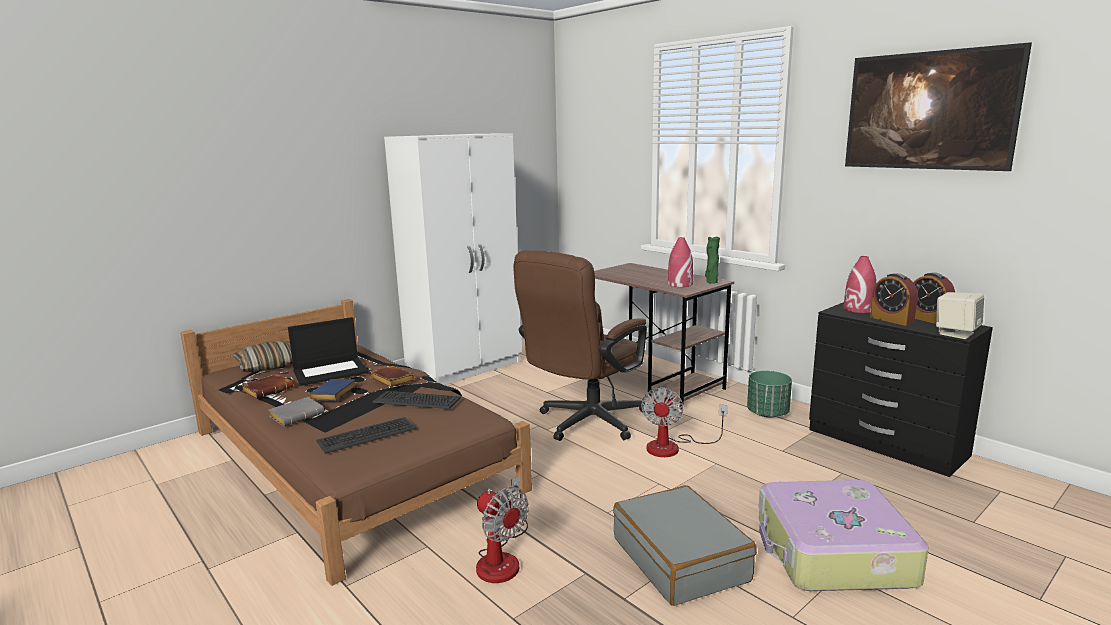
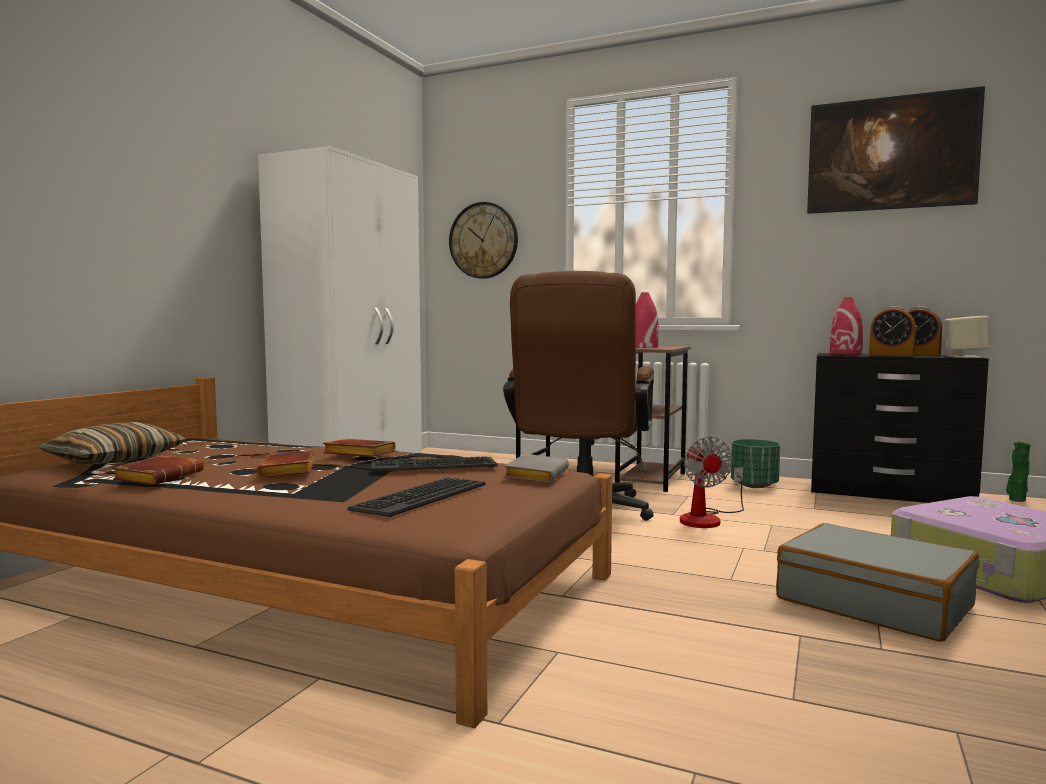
camera: 25 degrees left, 10 degrees down
(297, 415) = (261, 493): grey book -> grey book (535, 475)
(331, 371) = (244, 454): laptop -> none
(334, 394) = (290, 471): blue book -> brown book
(502, 558) = (678, 642): fan -> none
(595, 166) = (483, 240): none -> wall clock
(711, 282) = (671, 346): green vase -> green vase (1016, 500)

